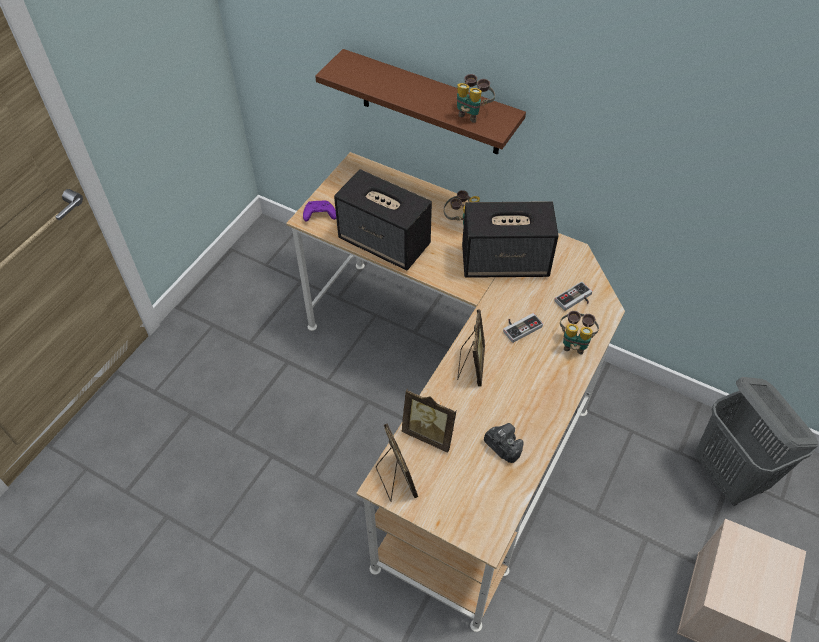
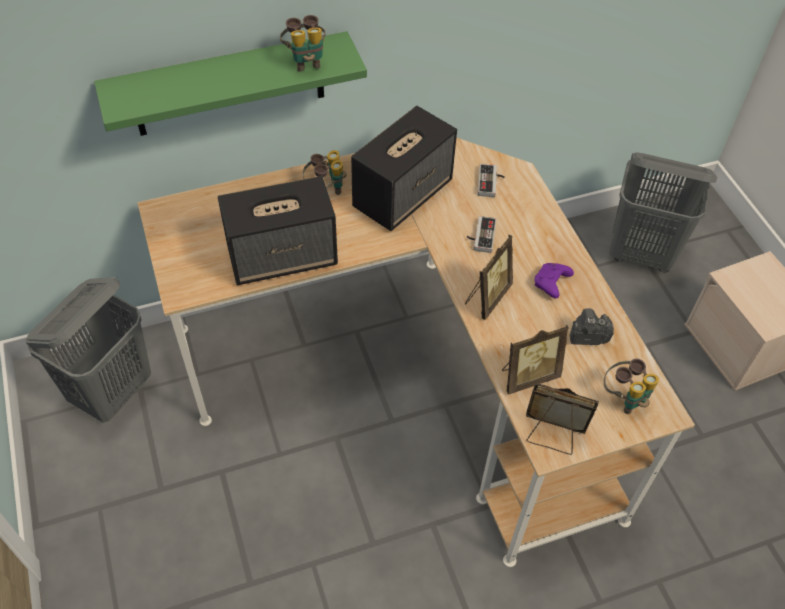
camera: 50 degrees left, 0 degrees up
(287, 270) = (113, 391): none -> grey laundry basket
(319, 215) = (188, 281): purple game controller -> purple game controller (551, 284)
(430, 104) = (229, 85): brown shelf -> green shelf
(470, 366) = (486, 297): picture frame -> picture frame turned 75 degrees clockwise
(574, 342) = (531, 215): binoculars -> binoculars (624, 397)

